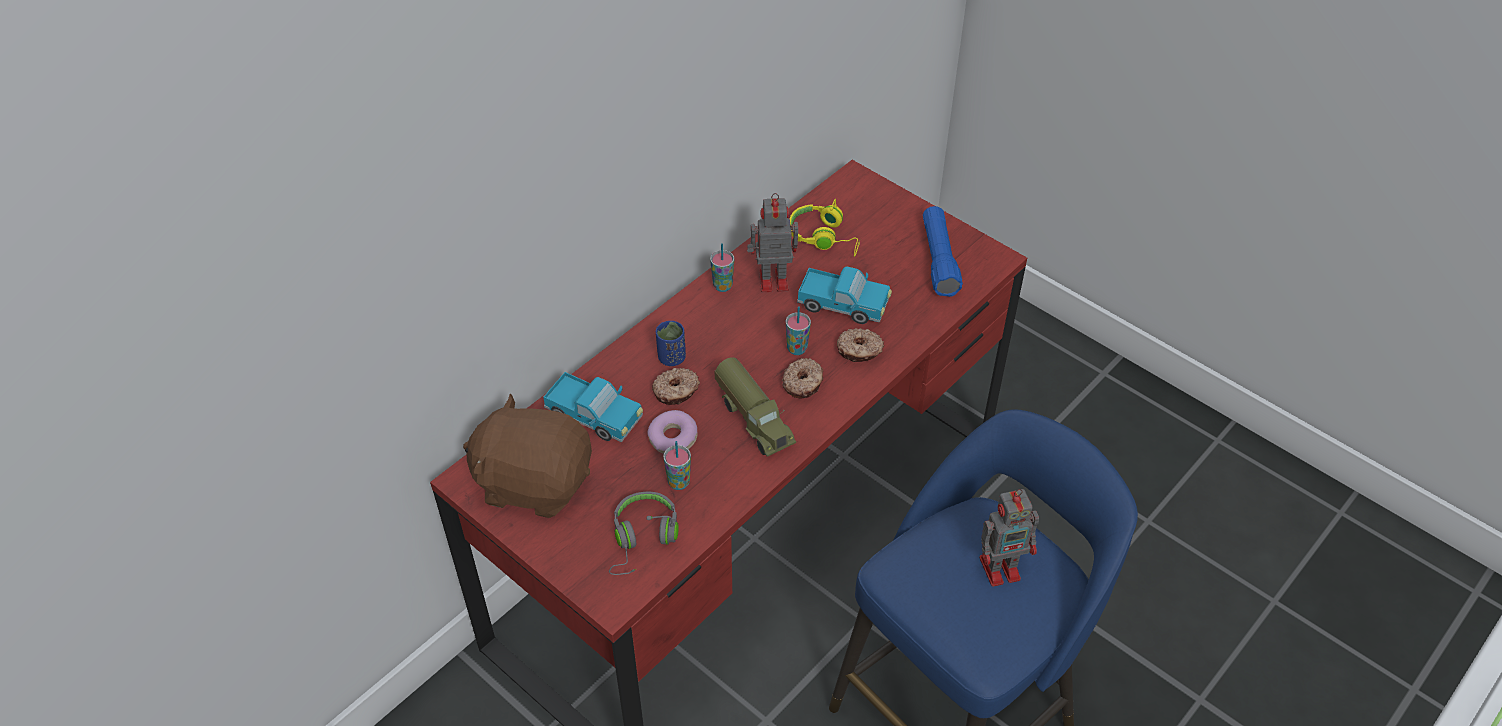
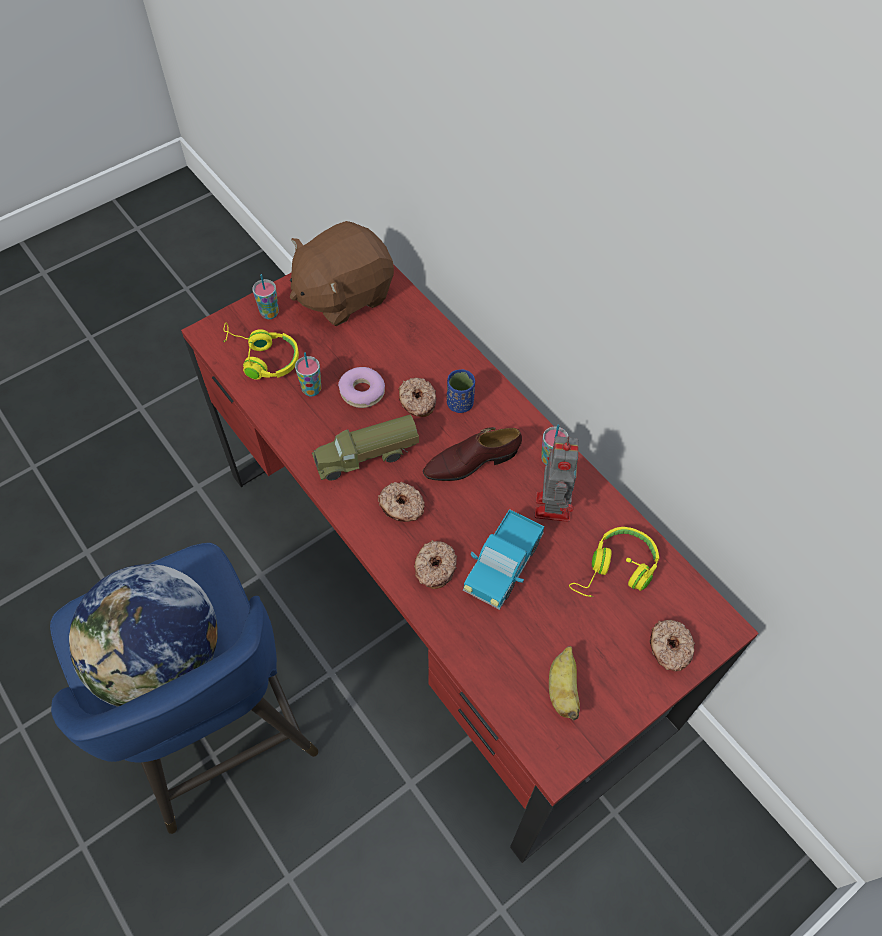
camera: 100 degrees right, 10 degrees up
(534, 482) = (343, 295): brown plush toy -> brown plush toy turned 150 degrees counterclockwise
(595, 418) = (401, 340): toy truck -> none
(643, 539) = (261, 358): grey headphones -> yellow headphones
(739, 340) = (471, 462): none -> brown shoe
(797, 349) = (449, 510): cup -> cup (269, 313)
(882, 204) = (669, 648): none -> donut
(939, 260) = (562, 689): blue flashlight -> banana
(1002, 568) = (163, 661): toy robot -> globe

